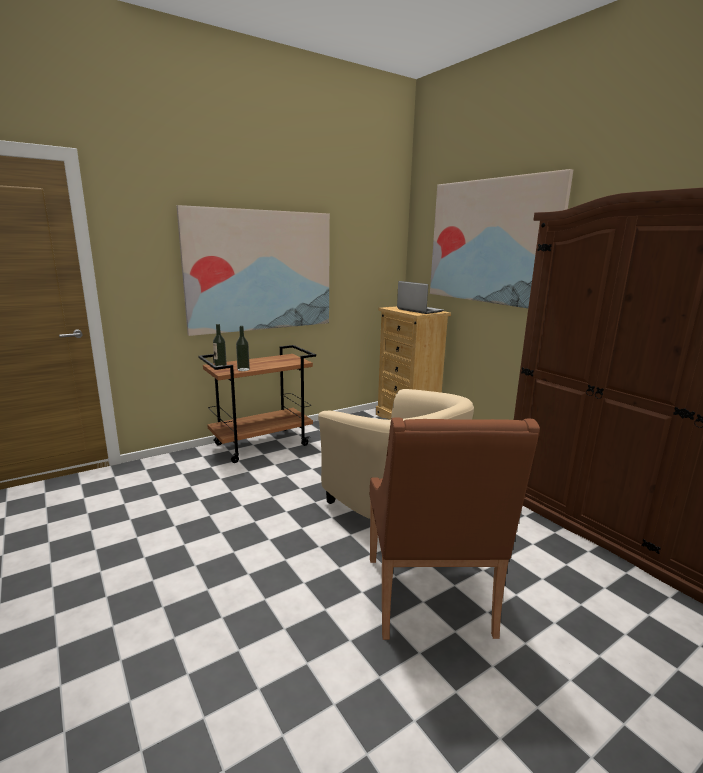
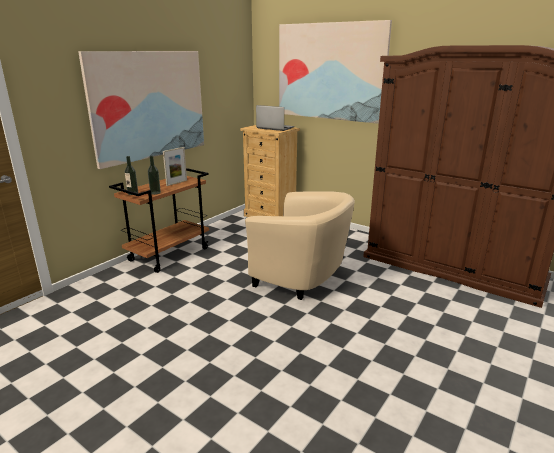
camera: 20 degrees left, 5 degrees up
(277, 362) = (176, 183): none -> picture frame
(431, 598) = (360, 330): brown armchair -> none

